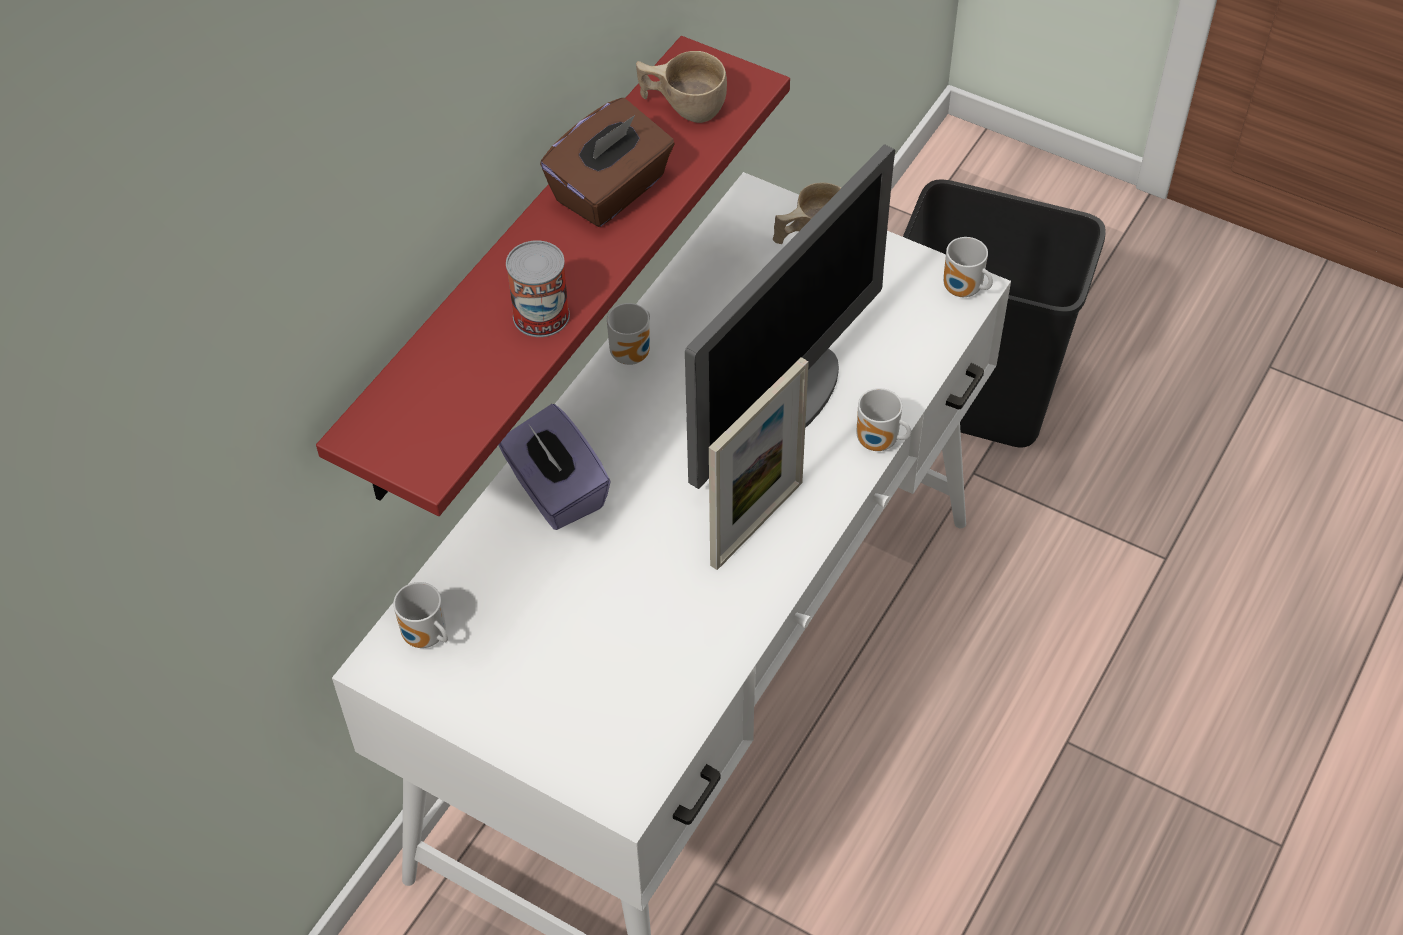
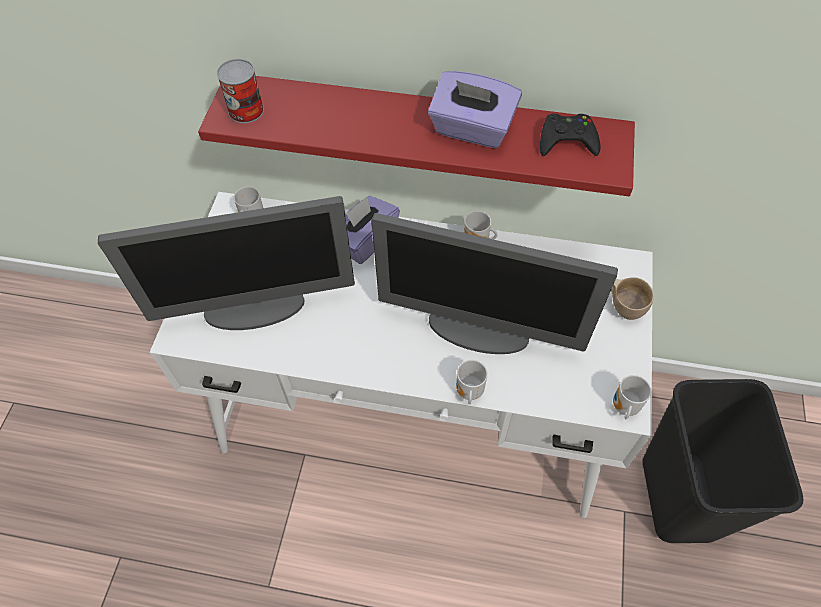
camera: 70 degrees right, 5 degrees up
(541, 316) = (353, 130): can -> can (246, 110)
(611, 191) = (472, 129): brown tissue box -> purple tissue box
(619, 670) = (255, 308): none -> monitor
(682, 106) = (567, 140): beige cup -> black game controller
(757, 523) = (379, 343): picture frame -> none

